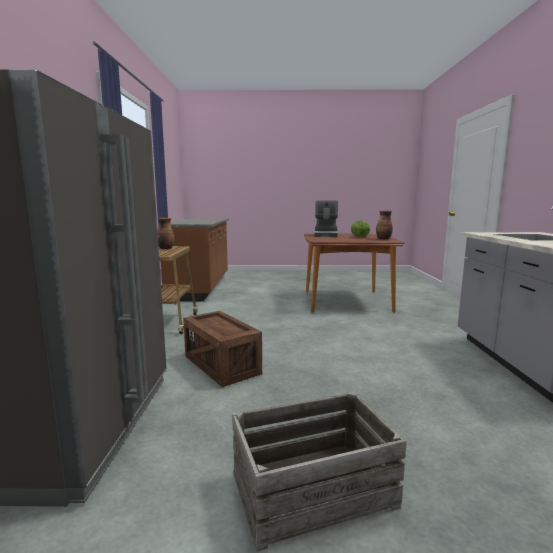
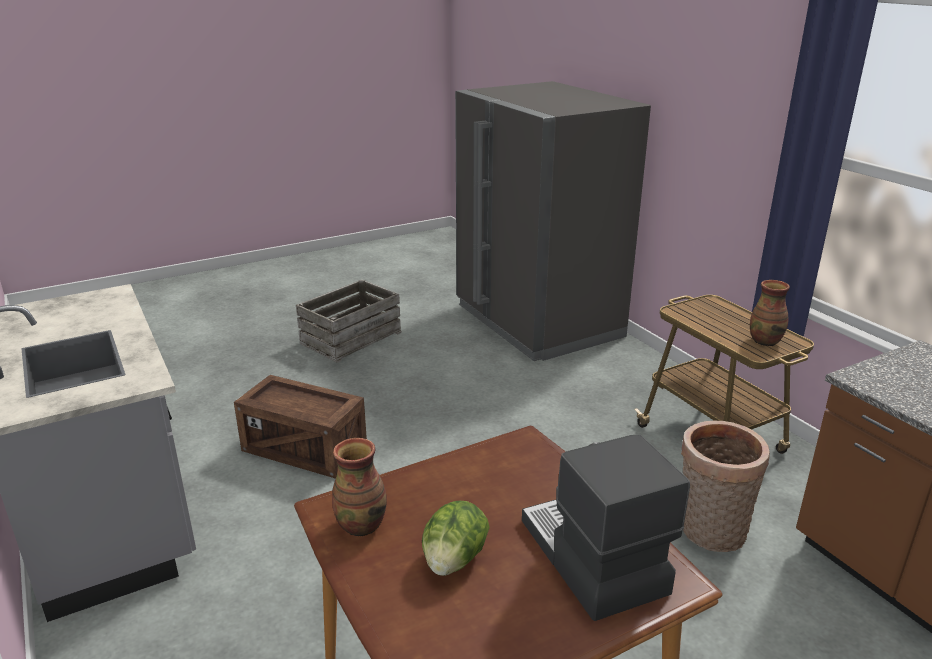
camera: 150 degrees right, 15 degrees up
(221, 365) = (511, 395): crate -> crate (305, 449)
(229, 307) = (709, 533): none -> basket

